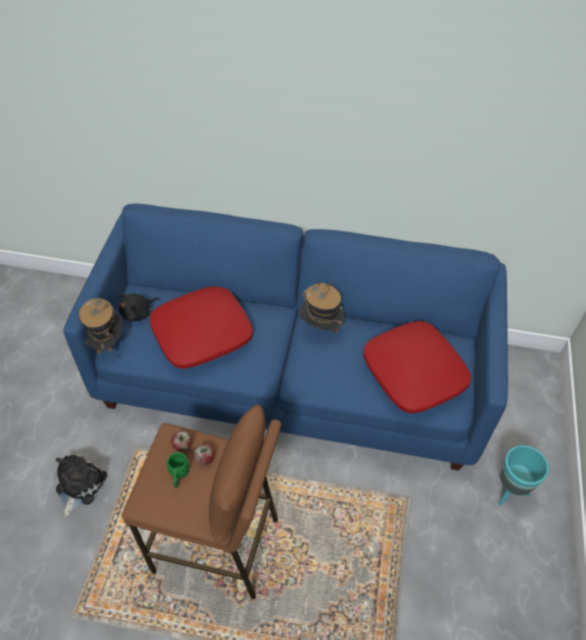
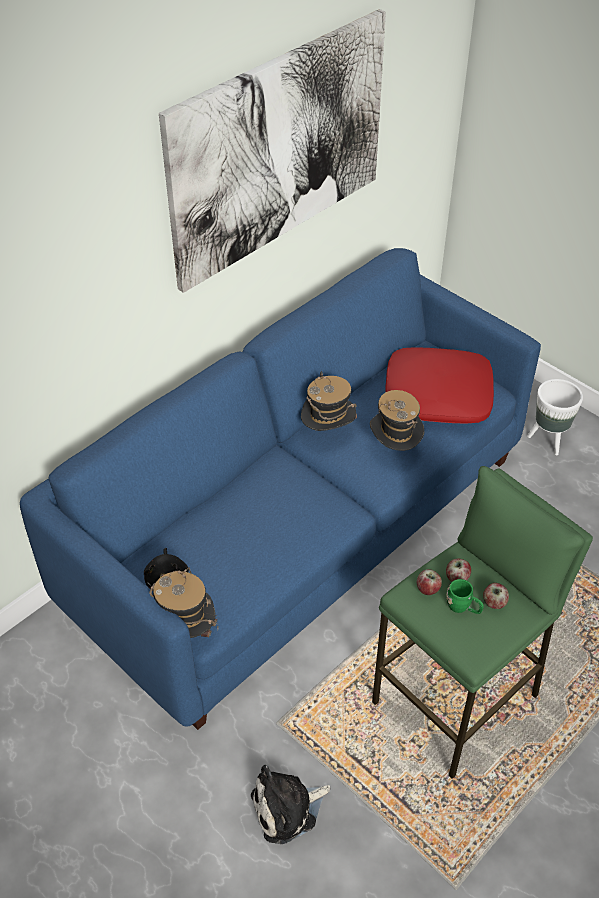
camera: 55 degrees left, 5 degrees down
(79, 485) = (288, 808): plush toy -> plush toy turned 75 degrees counterclockwise
(196, 494) = (494, 603): none -> apple
(202, 334) = (253, 532): red pillow -> none
(217, 545) = (457, 700): brown stool -> green stool
(336, 372) = (394, 449): none -> hat
(402, 105) = (278, 149): none -> picture
(509, 491) = (548, 440): turquoise planter -> white planter

